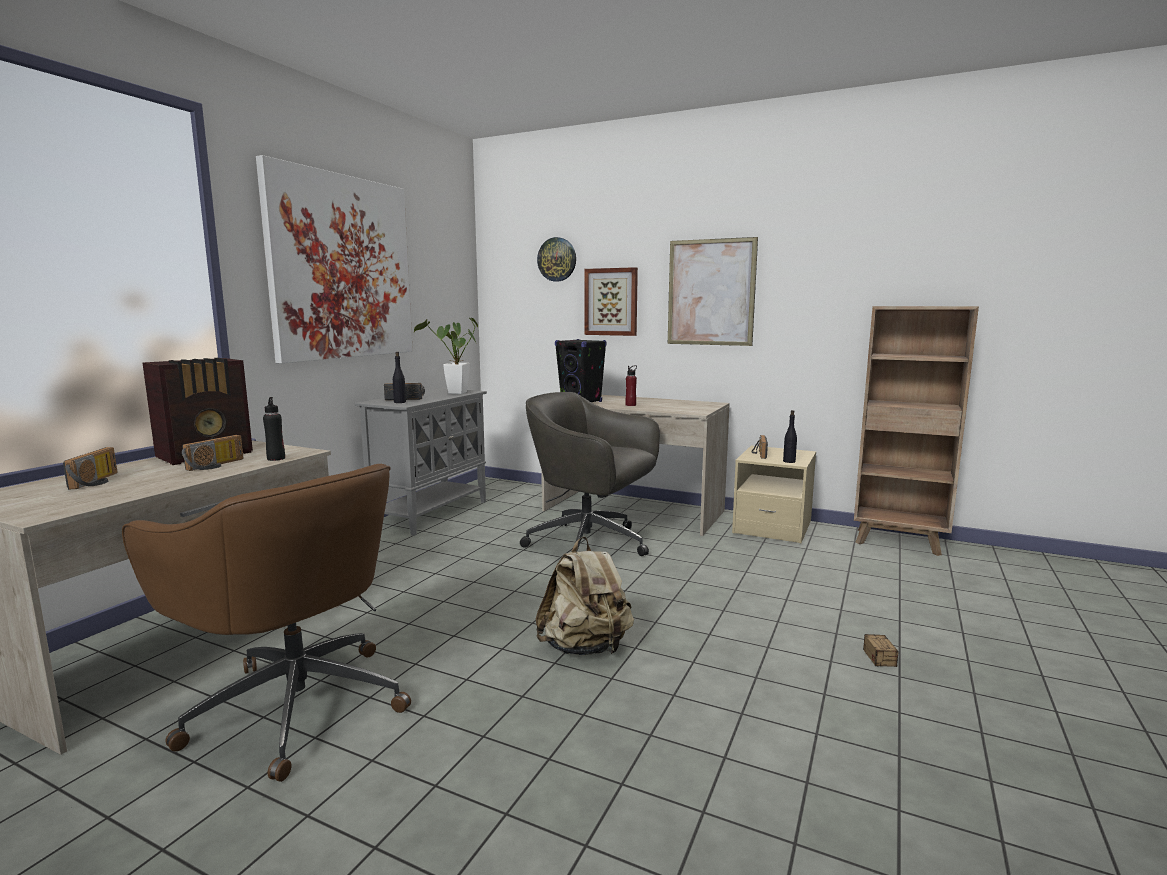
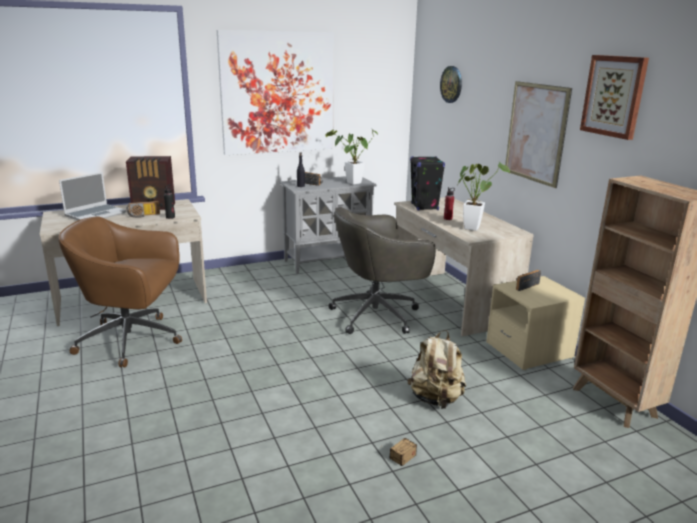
camera: 40 degrees right, 10 degrees up
(98, 481) = (95, 214): radio -> laptop
(295, 703) = (132, 340): brown office chair -> brown office chair turned 105 degrees clockwise
(585, 648) = (266, 371): beige backpack -> beige backpack (436, 399)
(591, 545) = (378, 315): grey office chair -> grey office chair turned 90 degrees counterclockwise
(611, 302) = (477, 126): picture -> picture (614, 96)
(671, 406) = (472, 227): none -> potted plant
(789, 461) = (530, 299): black bottle -> none

